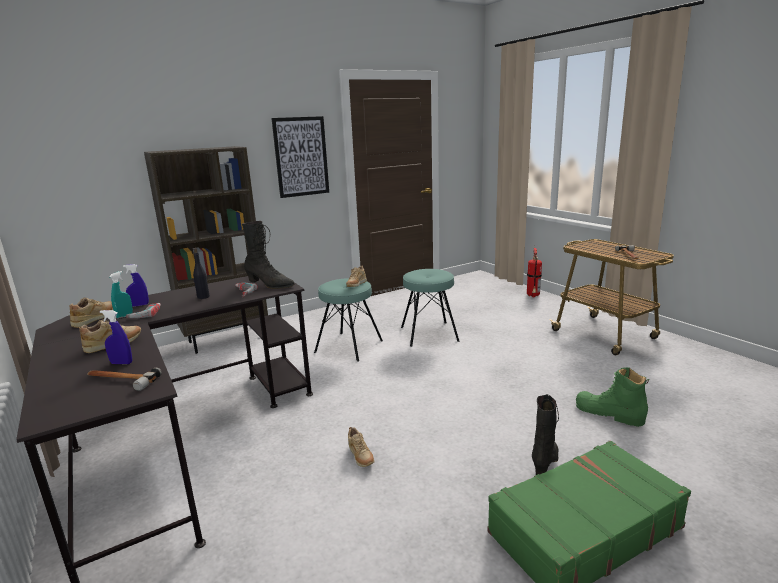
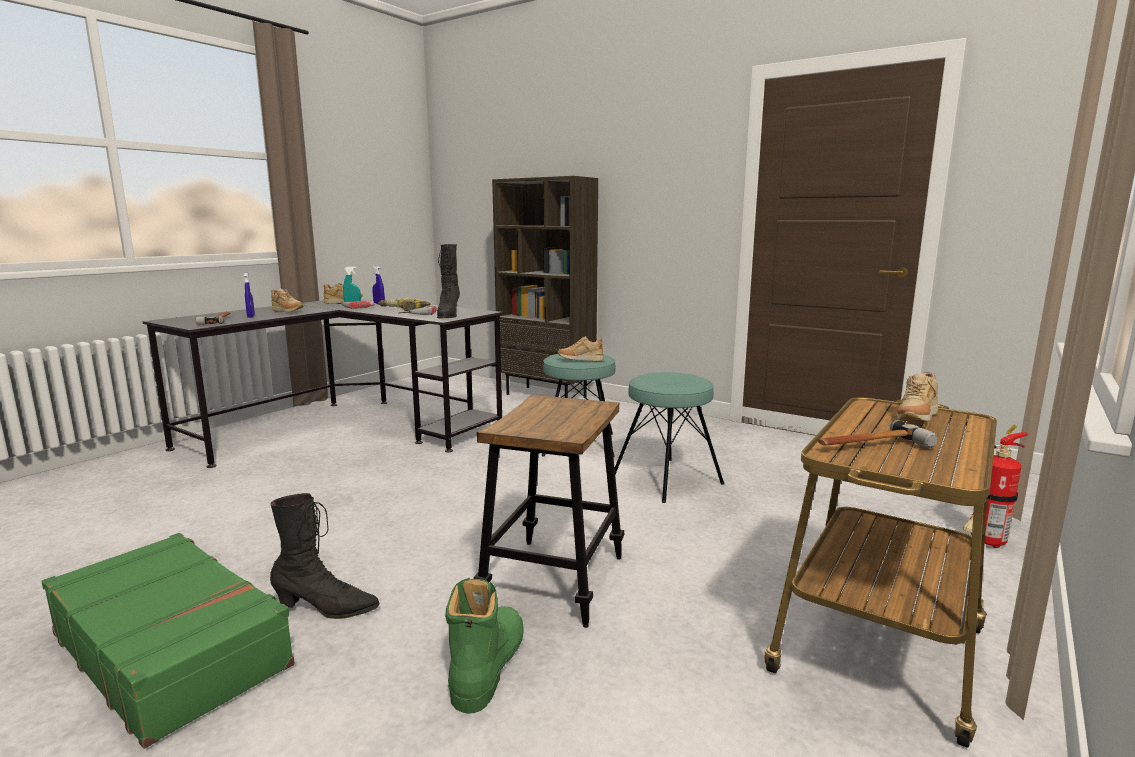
camera: 65 degrees right, 5 degrees down
(203, 297) = (404, 309): black bottle -> power drill
(301, 157) = (677, 195): picture -> none
(360, 458) = (329, 496): beige shoe -> beige shoe (915, 420)
(534, 385) = (554, 580): none -> stool

